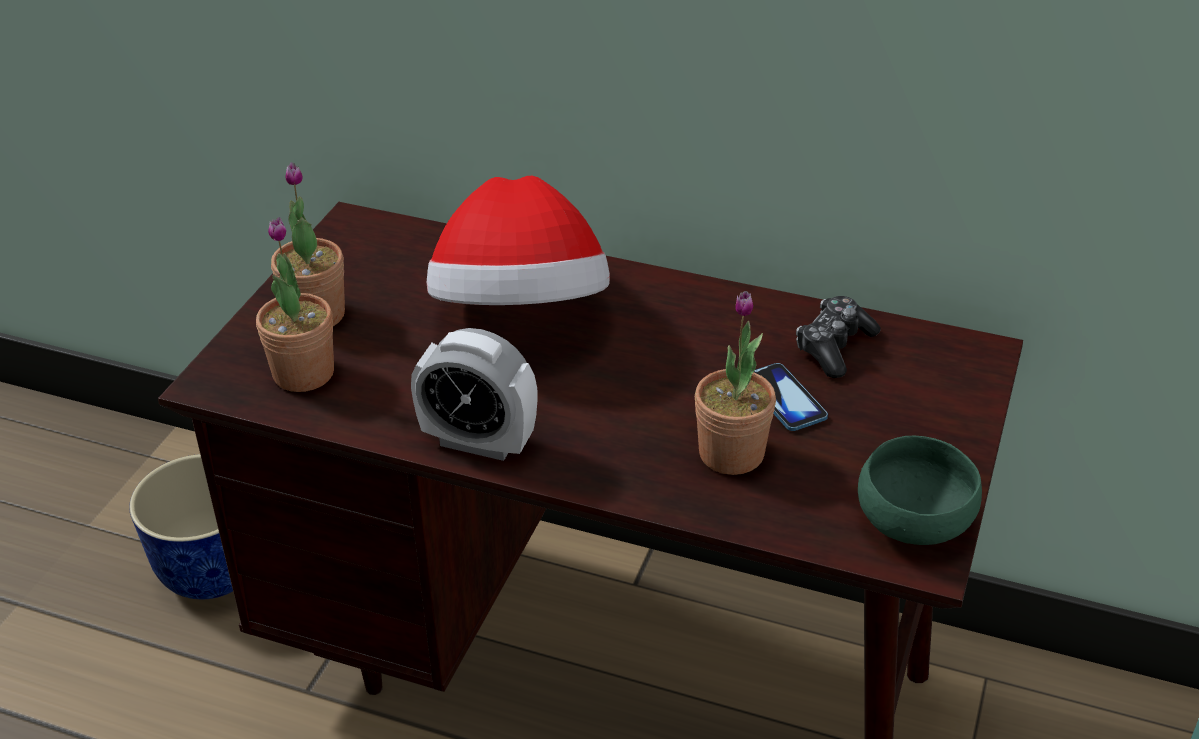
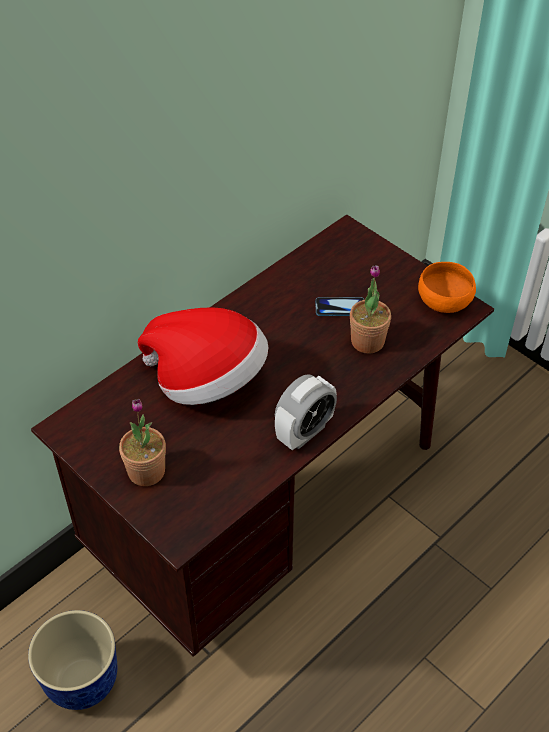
camera: 65 degrees left, 10 degrees up
(303, 373) = (199, 491): potted plant -> none
(834, 347) = (313, 275): game controller -> none
(916, 524) = (445, 301): green bowl -> orange bowl

